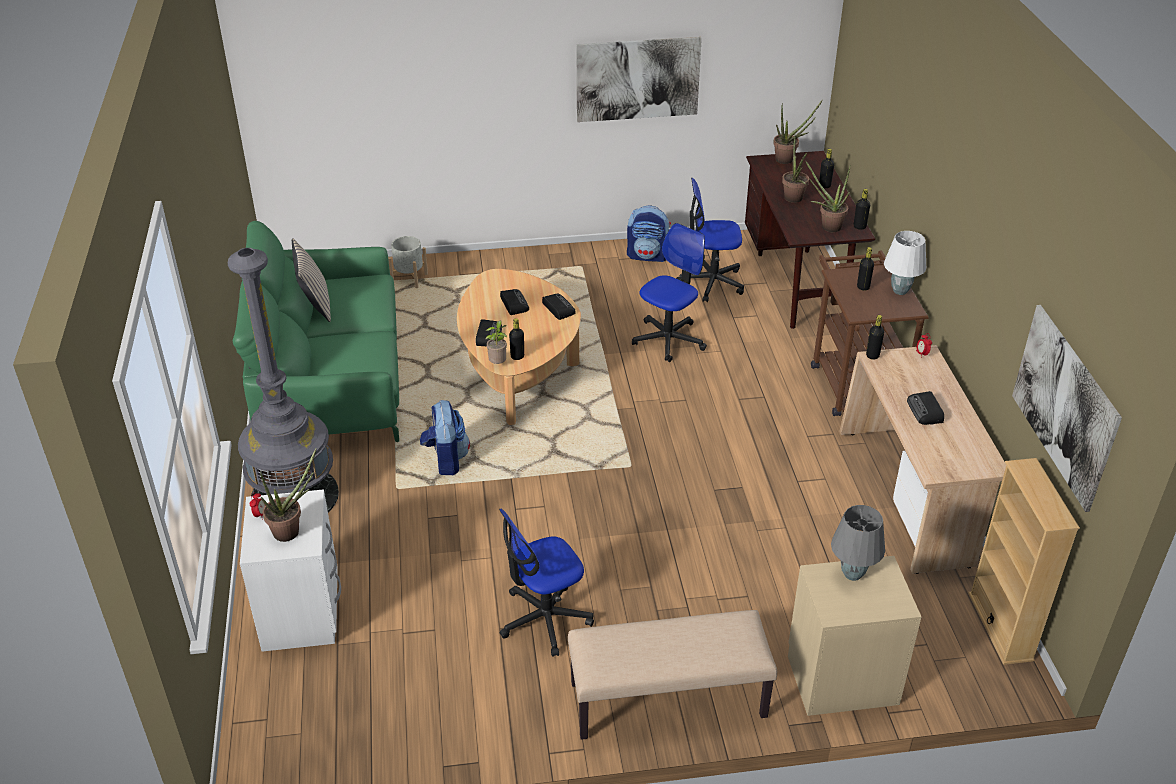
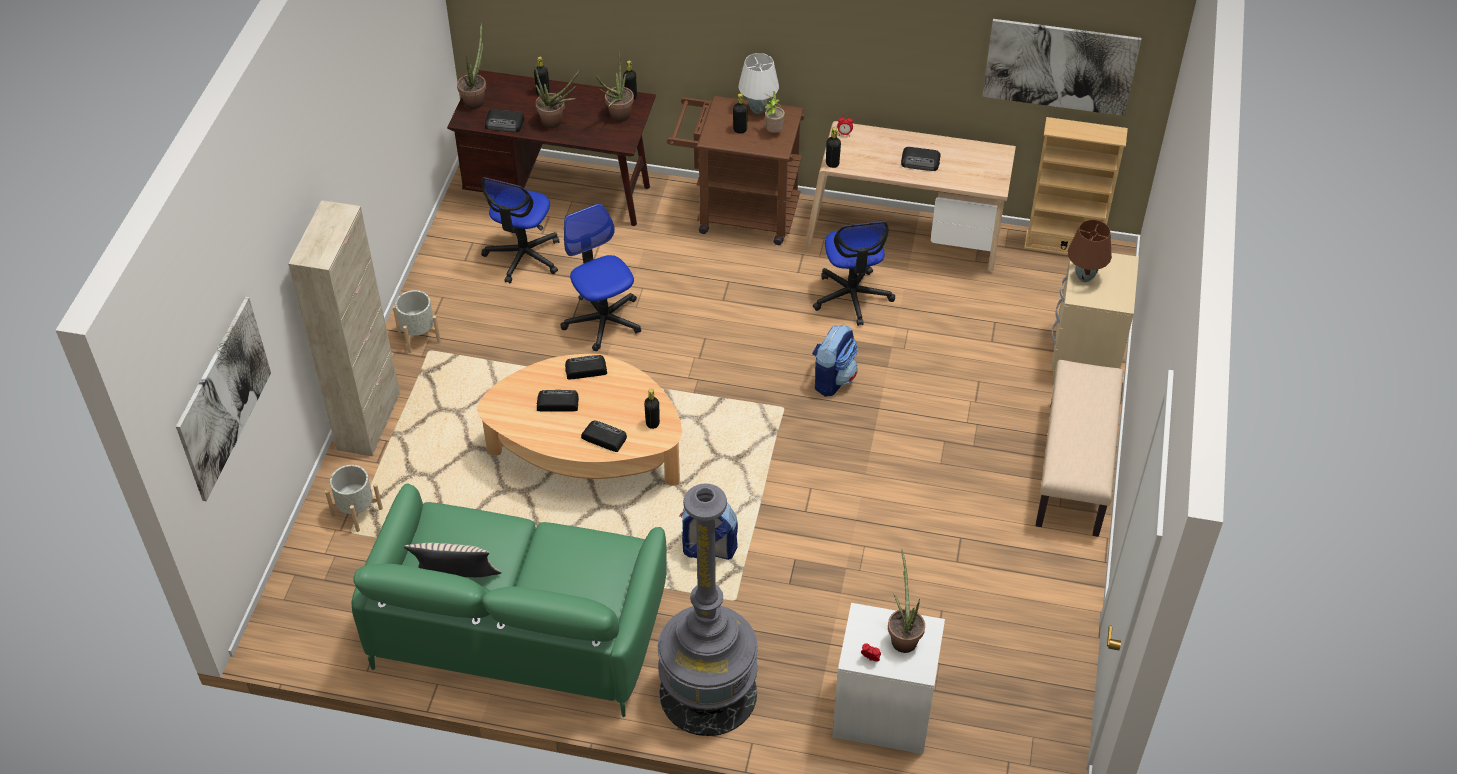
camera: 70 degrees left, 10 degrees up
(496, 260) = (369, 421): none -> beige cabinet
(498, 364) = (657, 441): potted plant -> potted plant (773, 132)
(544, 619) = (957, 526): office chair -> office chair (852, 297)
(593, 258) = (418, 336): none -> grey planter
(638, 79) = (370, 134): picture -> picture (224, 397)
(648, 256) = (444, 290): backpack -> backpack (832, 378)
(772, 178) = (505, 124): none -> radio
(853, 574) = (1084, 276): grey table lamp -> brown table lamp

